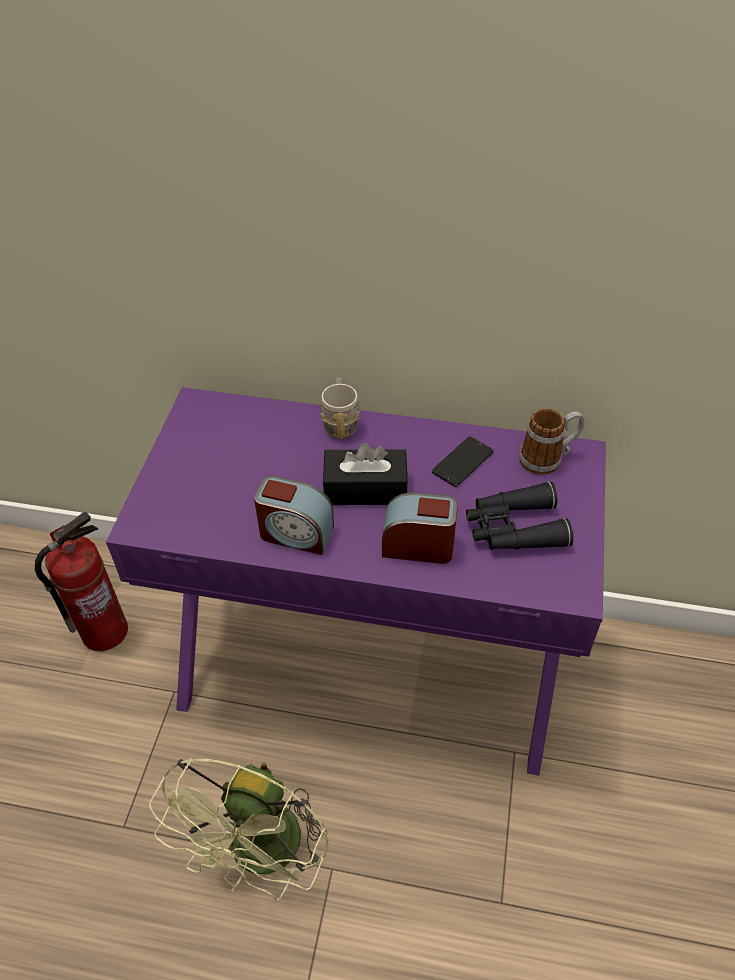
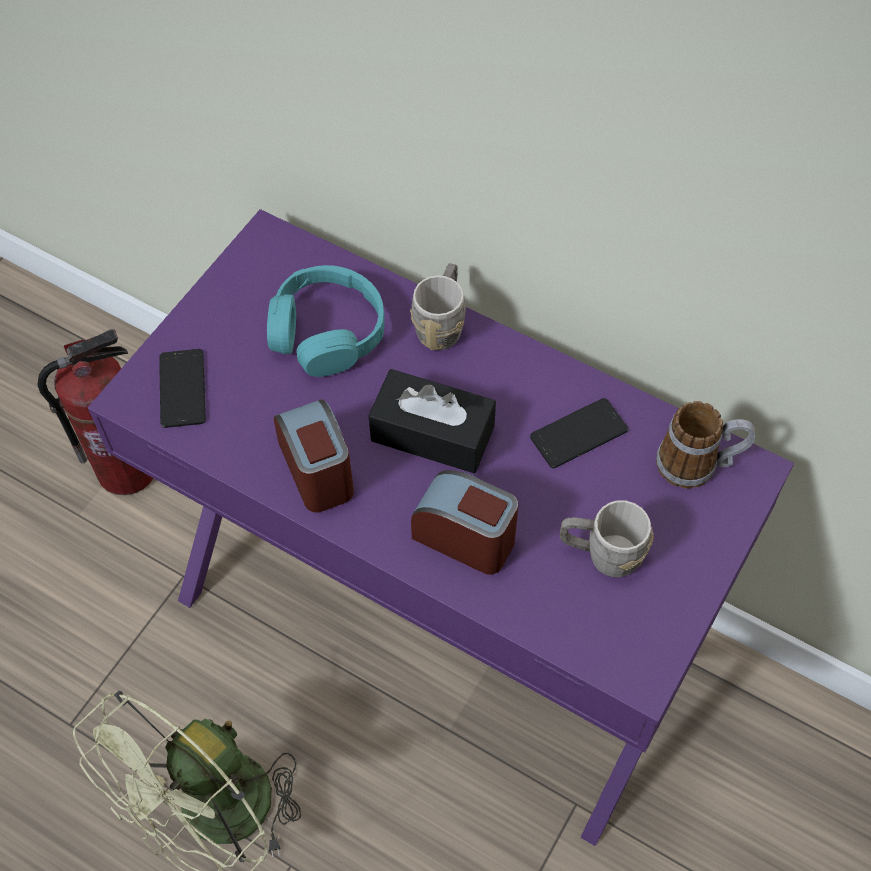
camera: 20 degrees right, 10 degrees up
(173, 510) = (182, 388): none -> phone
(263, 447) = (327, 332): none -> turquoise headphones
(295, 533) = (318, 470): alarm clock -> alarm clock turned 150 degrees counterclockwise
(514, 528) = (602, 554): black binoculars -> grey mug

